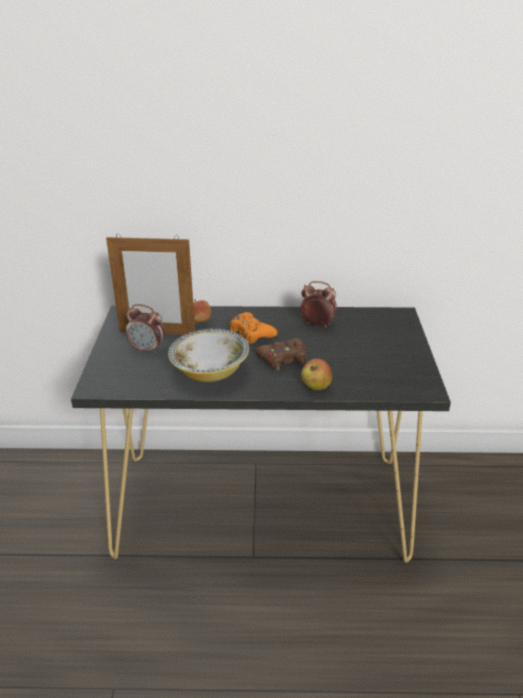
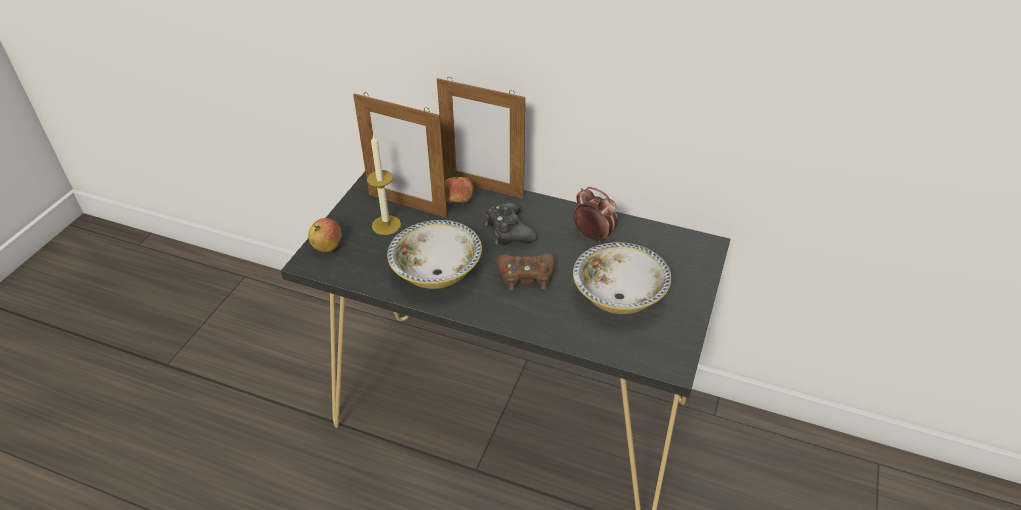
camera: 20 degrees right, 10 degrees up
(147, 349) = (386, 225): alarm clock -> candle
(212, 310) = (483, 188): none -> picture frame
(251, 333) = (509, 231): orange game controller -> black game controller
(316, 386) = (542, 323): apple -> apple (327, 247)
(361, 357) = (618, 296): none -> bowl

